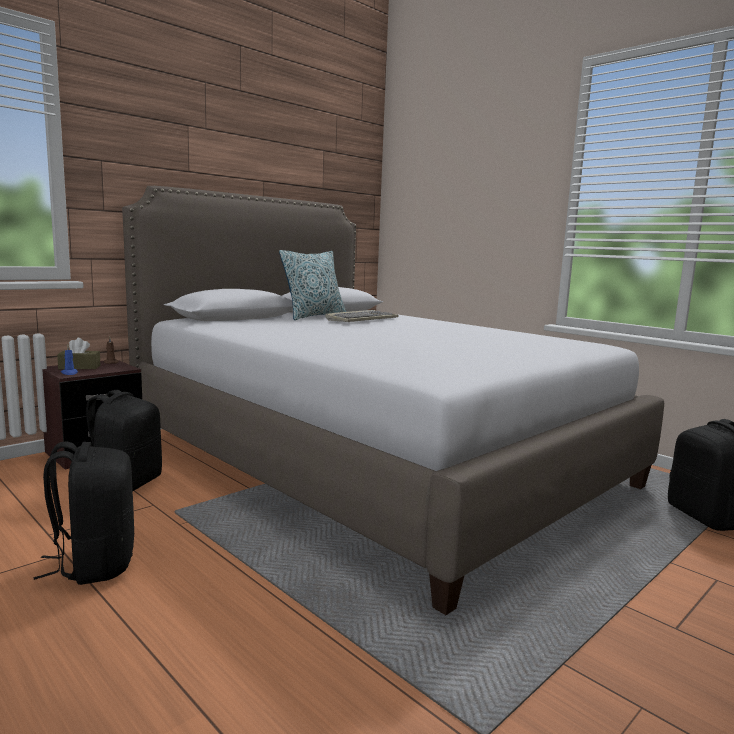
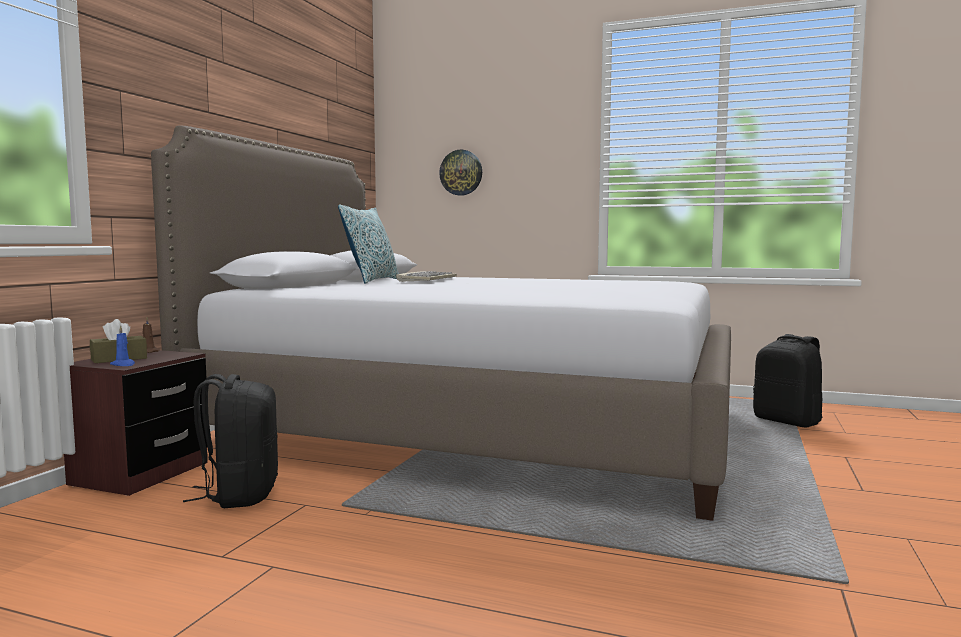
camera: 25 degrees left, 5 degrees down
(94, 564) = (328, 566): black backpack -> none
(444, 215) = (461, 172): none -> wall clock

